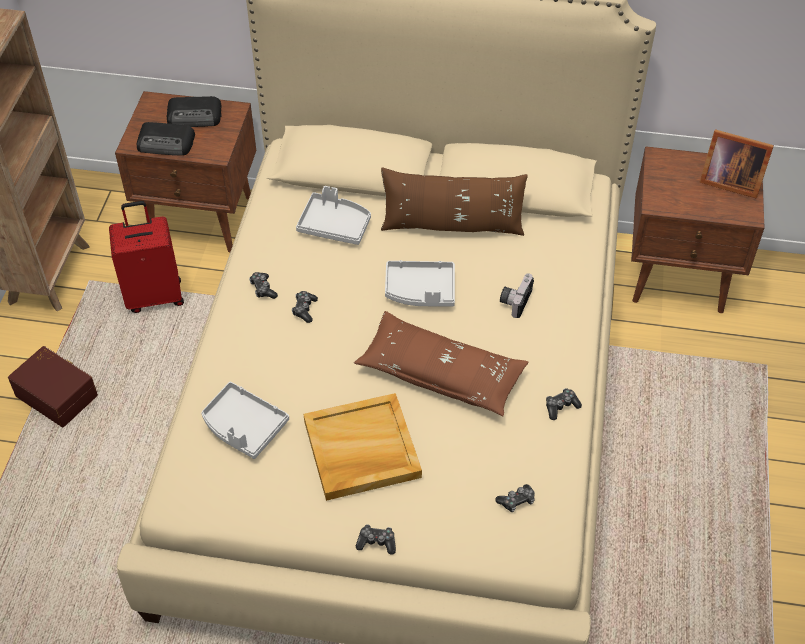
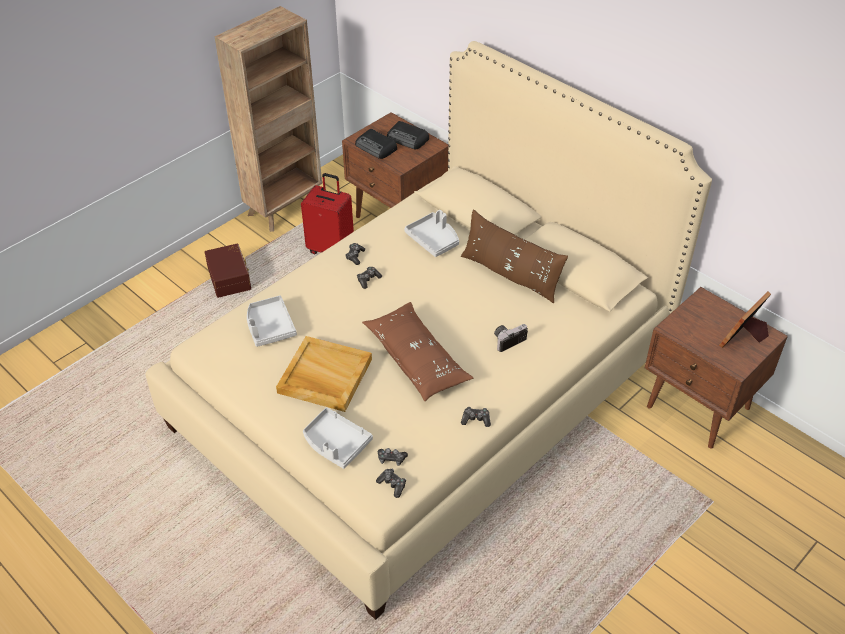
camera: 35 degrees right, 5 degrees down
(377, 542) = (285, 433): game controller -> game controller (392, 485)
(420, 291) = (451, 304): grey tray -> grey tray (336, 444)
(728, 181) = (744, 338): picture frame -> picture frame turned 75 degrees clockwise

